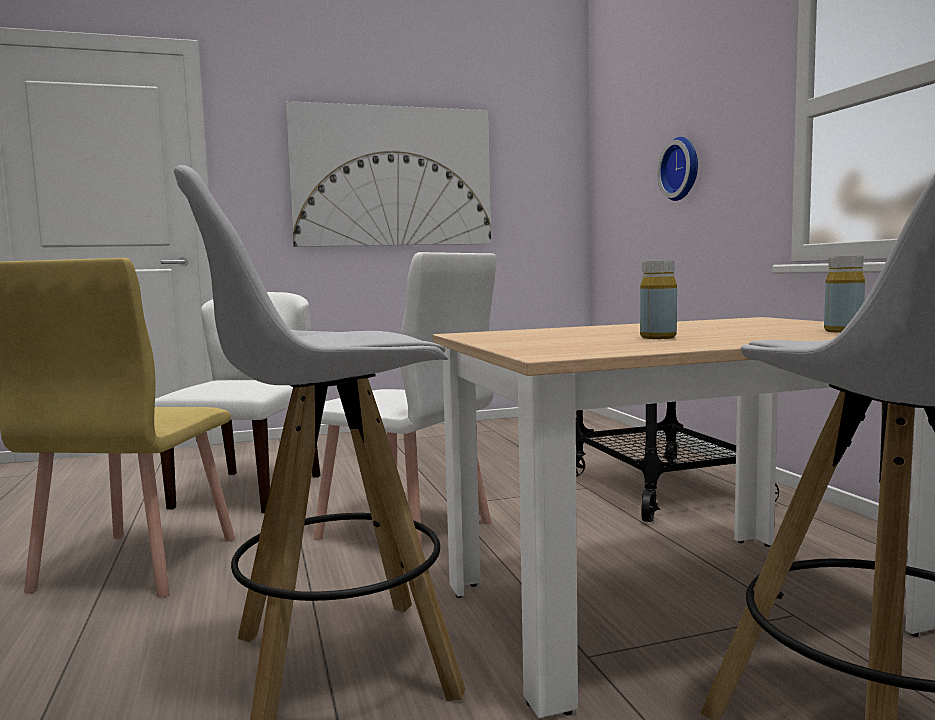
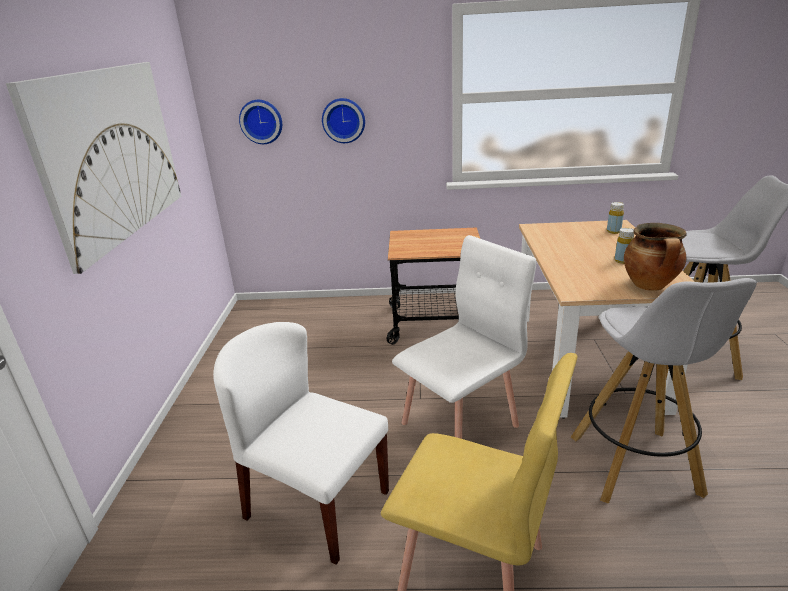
camera: 70 degrees left, 20 degrees up
(539, 346) = (650, 286): none -> cooking pot
(623, 180) = (261, 121): none -> wall clock

